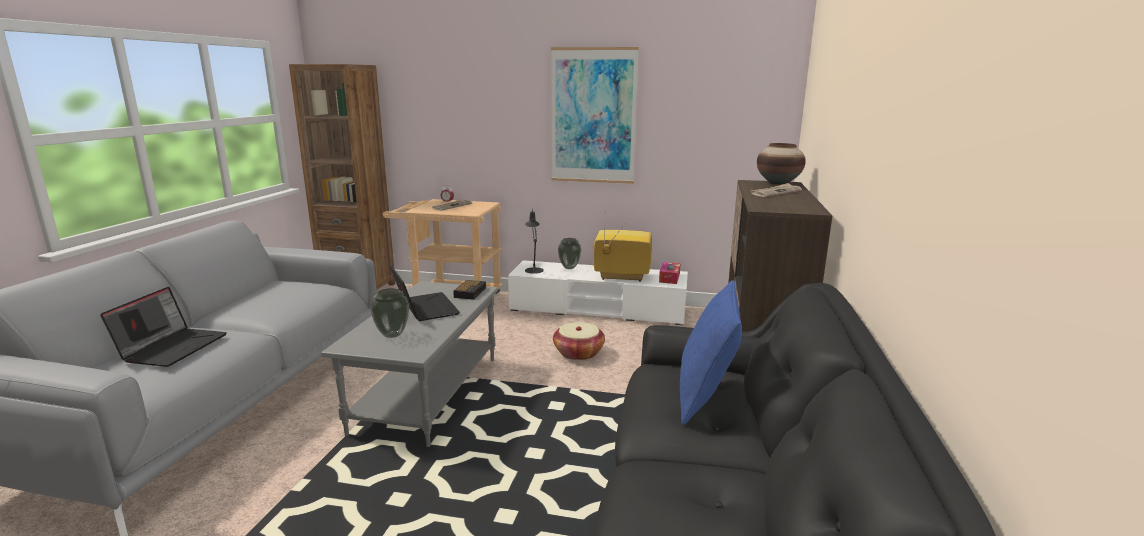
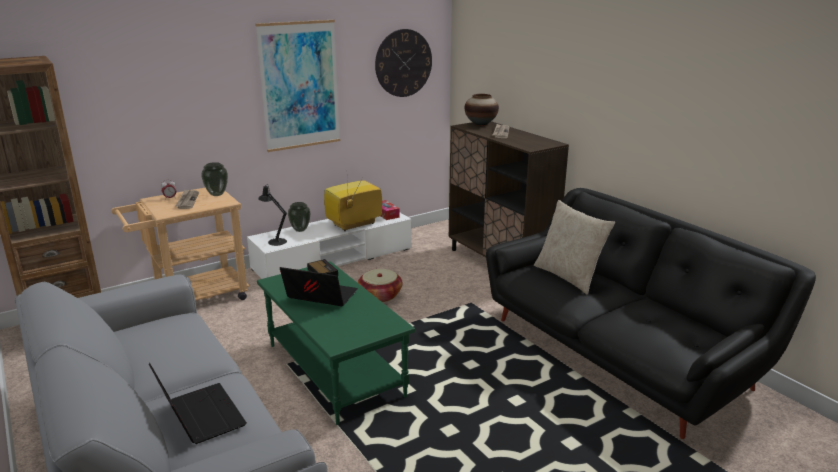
camera: 45 degrees left, 5 degrees up
(393, 334) = (348, 322): vase -> vase (217, 194)
(427, 393) = (333, 370): grey coffee table -> green coffee table
(705, 396) = (569, 276): blue pillow -> beige pillow
(728, 105) = (403, 63): none -> wall clock

